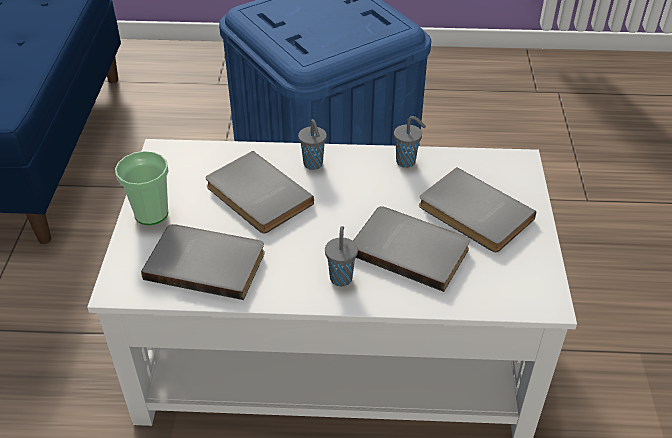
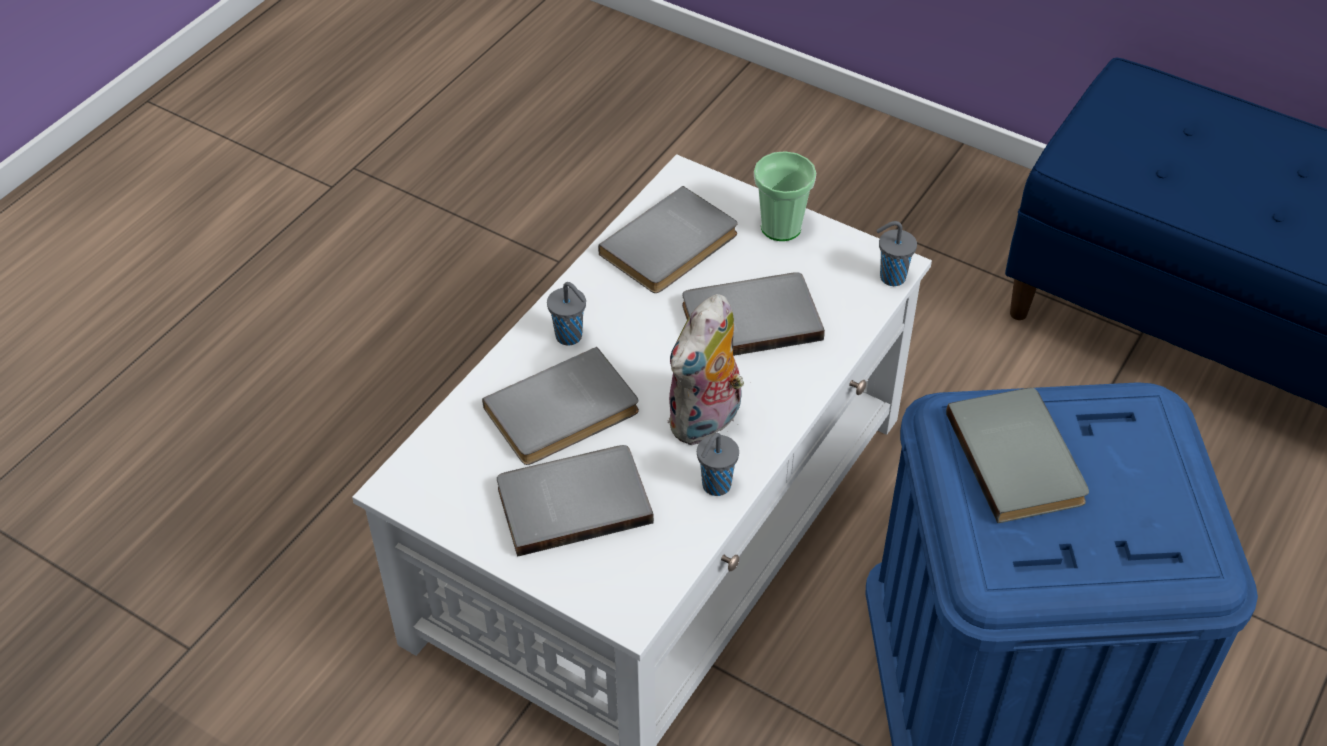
camera: 120 degrees right, 5 degrees up
(313, 165) = (773, 391): grey cup -> grey cup (890, 277)
(319, 35) = (1020, 457): none -> grey book
(362, 183) = (706, 422): none -> plush toy

